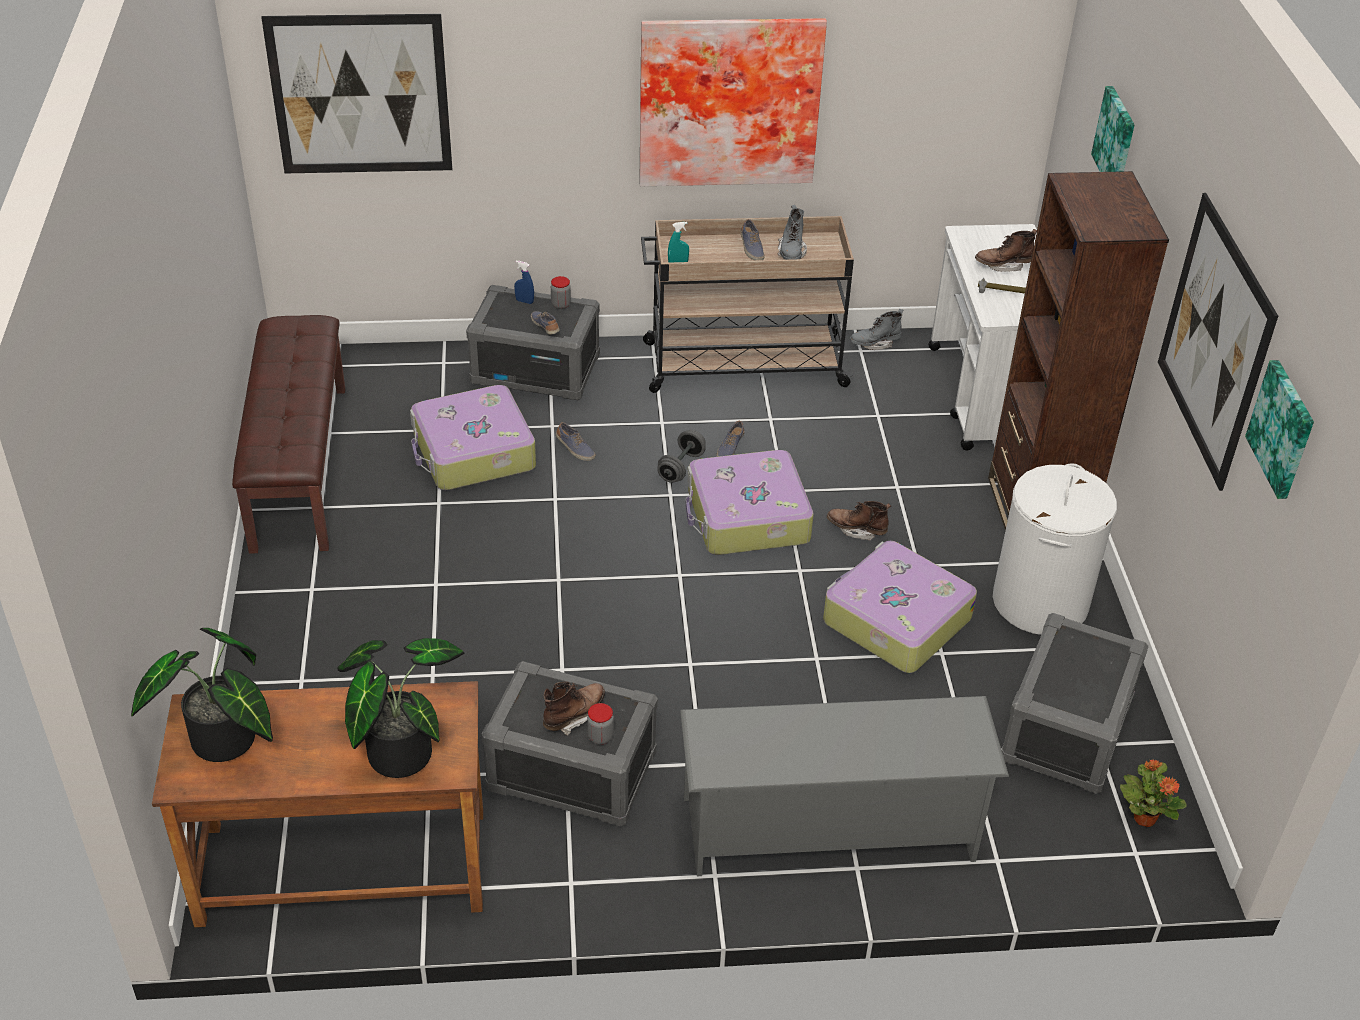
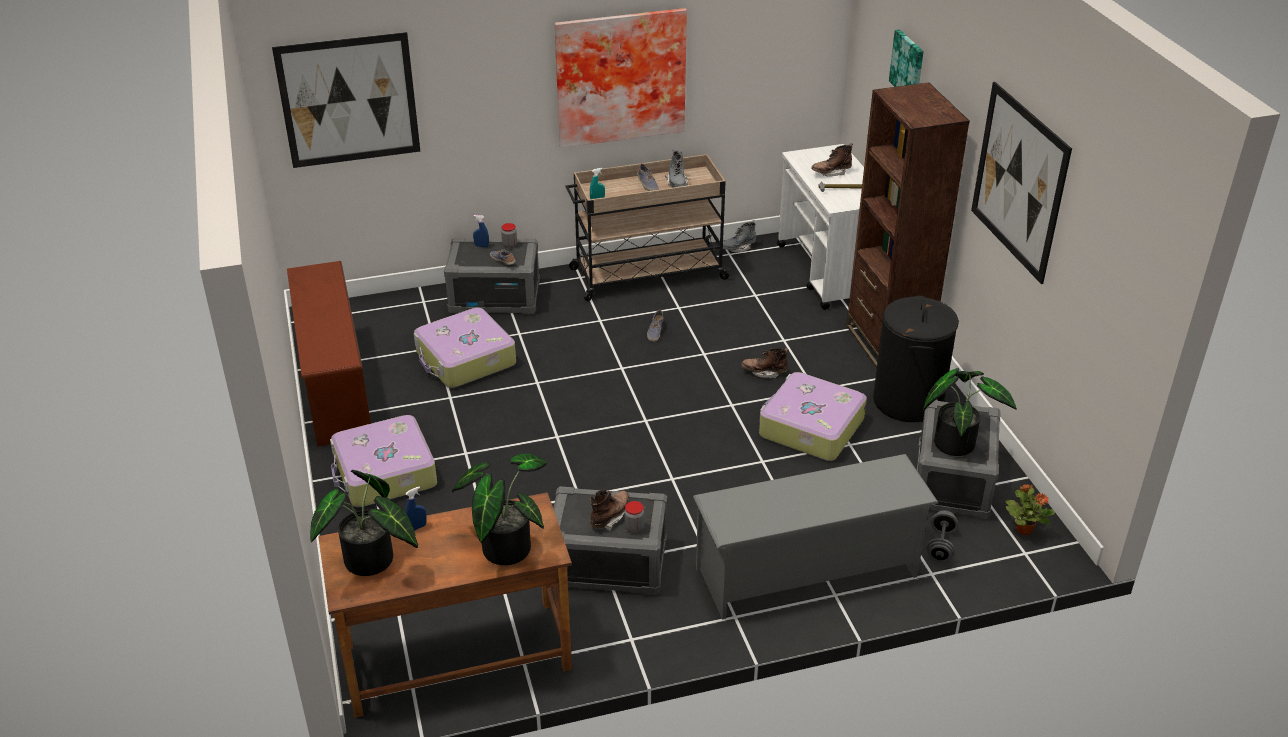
camera: 10 degrees left, 5 degrees down
(297, 703) = (417, 527): none -> blue spray bottle
(298, 466) = (334, 387): brown bench -> brown shoe rack
(574, 449) = (541, 347): shoe -> none
(681, 467) = (624, 348): grey dumbbell -> grey dumbbell (940, 545)
(746, 517) = (682, 375): suitcase -> suitcase (384, 473)
(1040, 602) = (908, 401): white laundry basket -> black laundry basket
(1073, 683) = (957, 441): none -> potted plant
(1283, 429) = (1089, 224): picture -> none

